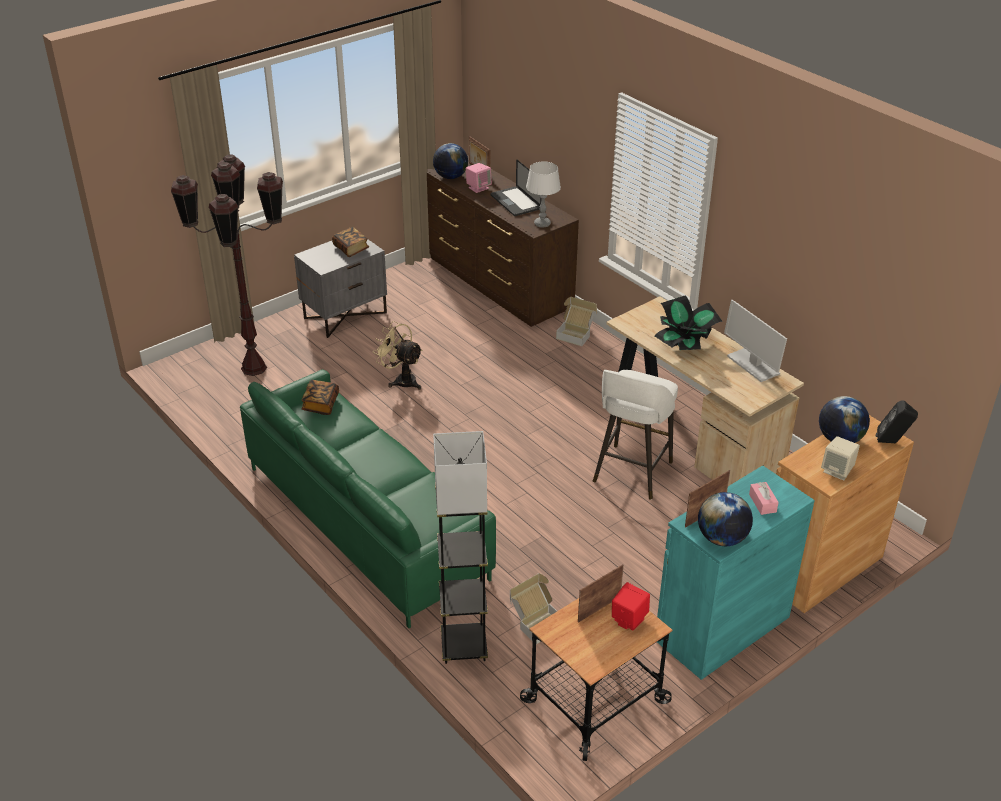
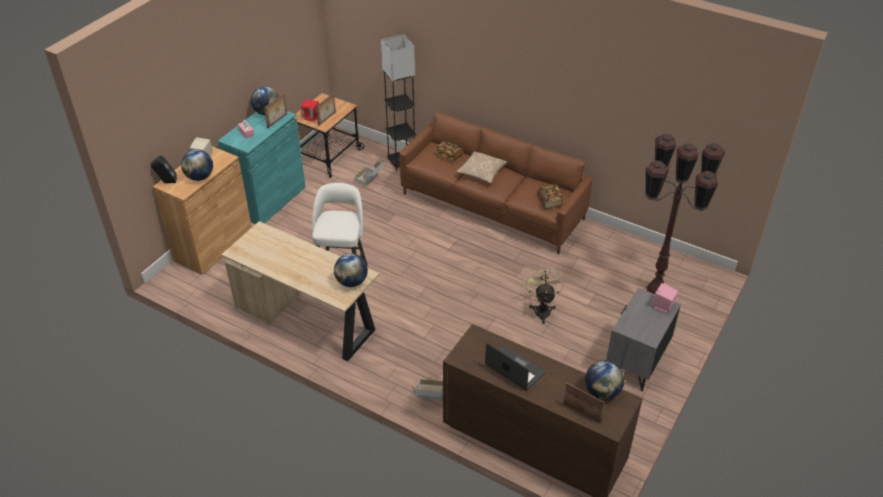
camera: 160 degrees right, 5 degrees up
(351, 249) = (640, 323): book -> book (449, 155)
(368, 521) = (492, 207): green sofa -> brown sofa
(382, 469) = (481, 173): none -> pillow
(401, 380) = (542, 309): beige fan -> beige fan turned 105 degrees counterclockwise
(478, 188) = (563, 382): pink speaker -> pink speaker (662, 306)
(542, 224) = (473, 344): white table lamp -> none
(642, 319) = (352, 282): none -> globe
(684, 344) = (313, 265): potted plant -> none
(752, 365) = (259, 260): monitor -> none

